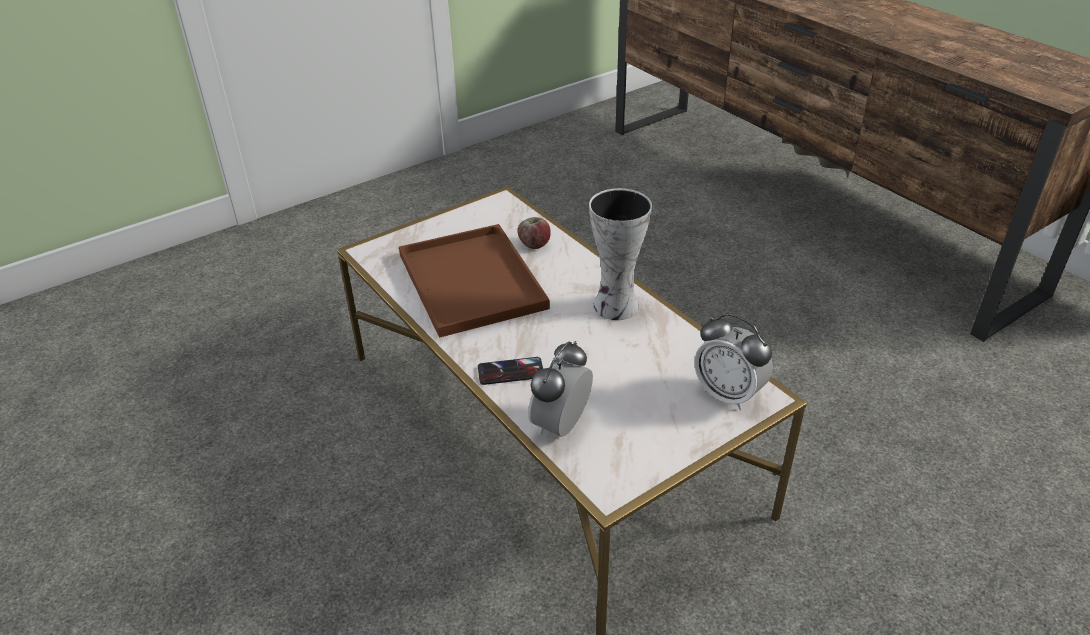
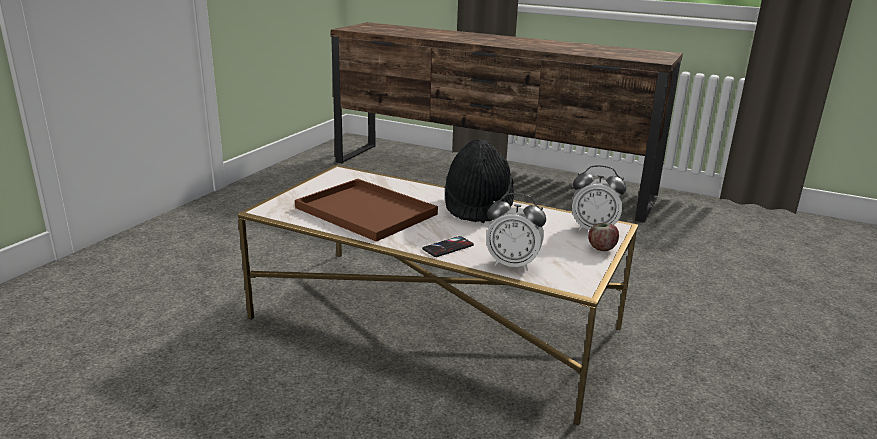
camera: 30 degrees left, 15 degrees down
(534, 244) = (390, 187): apple -> apple (601, 248)
(561, 425) = (512, 264): alarm clock -> alarm clock turned 75 degrees counterclockwise
(613, 306) = (477, 206): vase -> black hat

